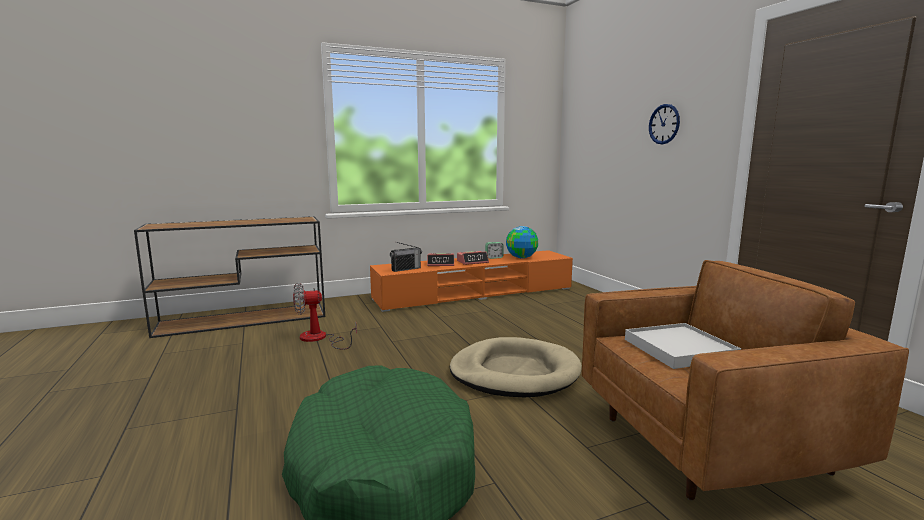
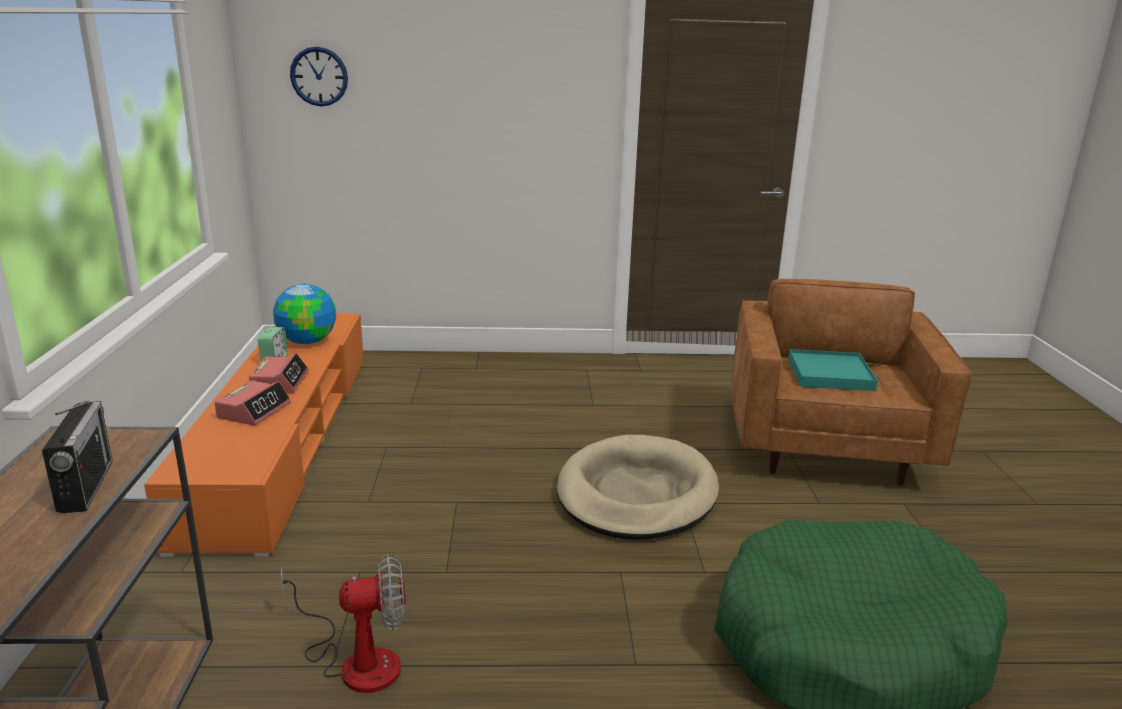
camera: 70 degrees left, 10 degrees up
(319, 339) = (356, 661): fan -> fan turned 105 degrees counterclockwise
(406, 269) = (247, 450): radio -> radio (86, 486)
(664, 124) = (501, 93): wall clock -> wall clock (319, 76)
(679, 349) = (830, 374): white tray -> turquoise tray

